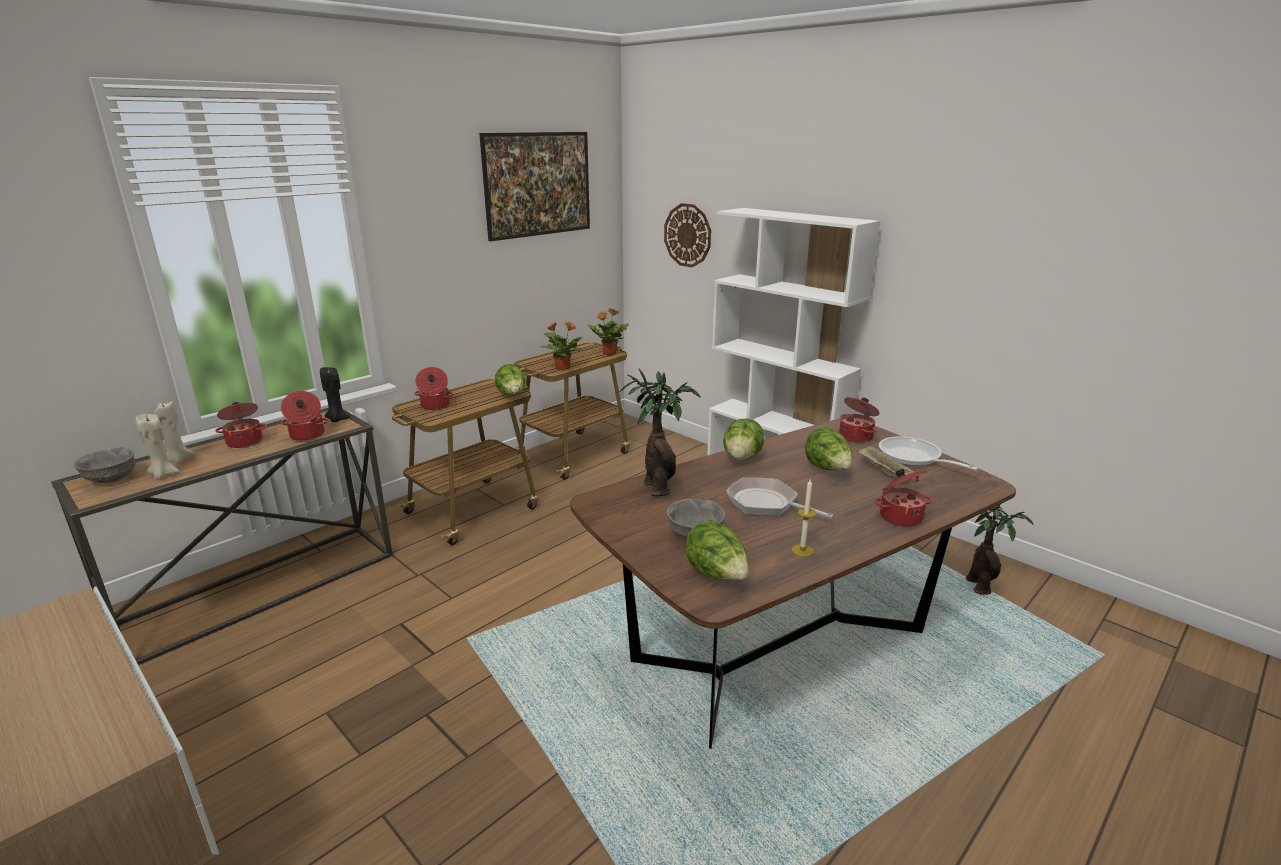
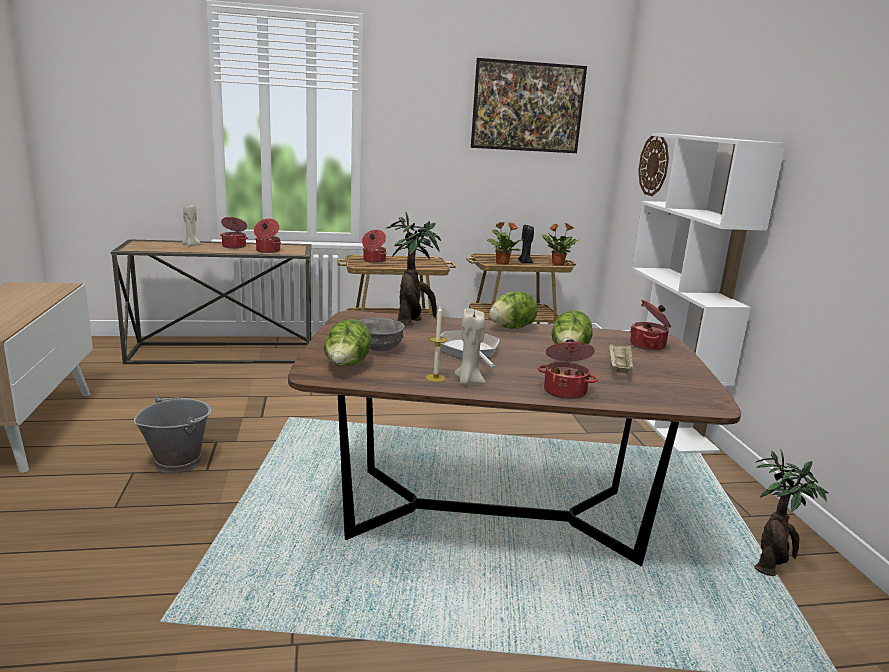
camera: 35 degrees right, 5 degrees down
(111, 478) = (151, 244): grey bowl -> none
(163, 475) = (173, 248): beige candle -> beige candle (468, 382)
(337, 419) = (297, 249): black candle -> black candle (524, 262)
(418, 766) = (178, 461): none -> grey bucket
(512, 395) = (432, 267): lettuce -> none
(914, 458) = (674, 370): frying pan -> none

